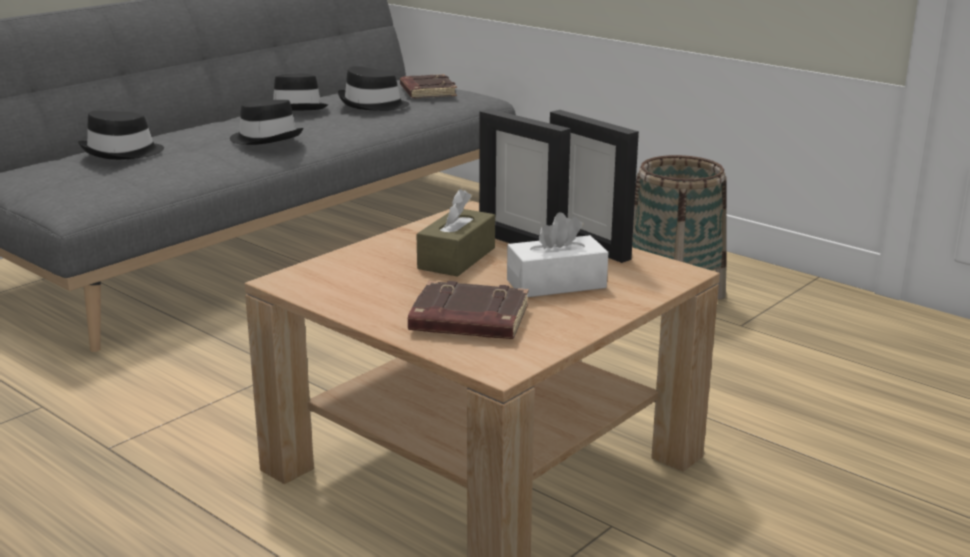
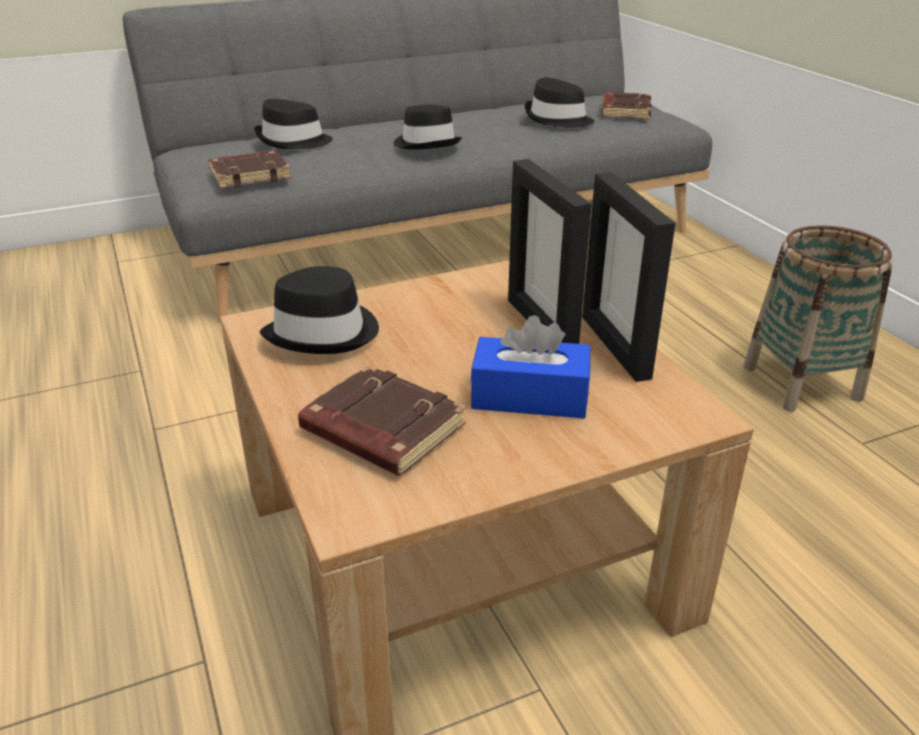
camera: 25 degrees right, 10 degrees up
(109, 186) = (250, 175): none -> brown book
(297, 108) = (485, 114): black hat -> black hat (324, 332)
(456, 258) = (452, 331): brown tissue box -> none
(556, 284) = (530, 397): white tissue box -> blue tissue box

